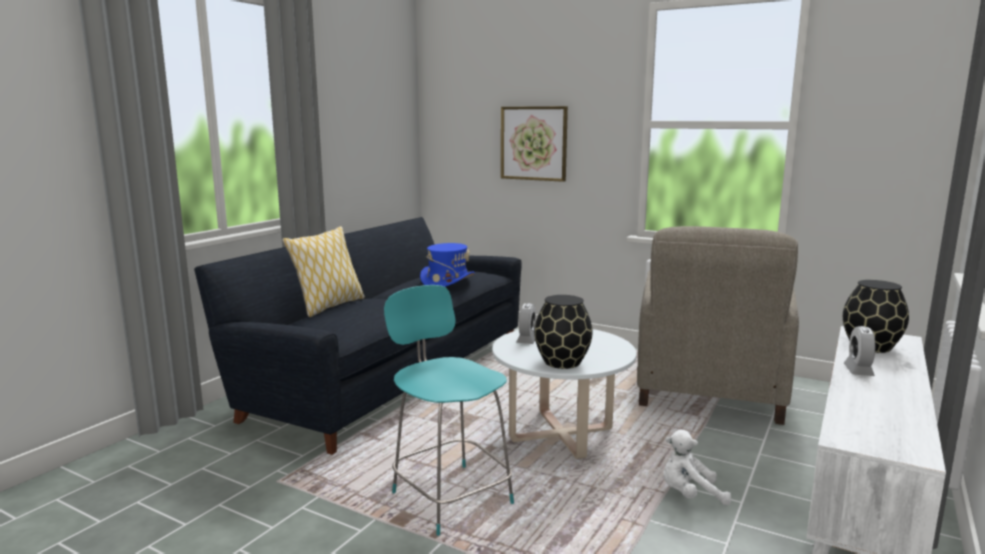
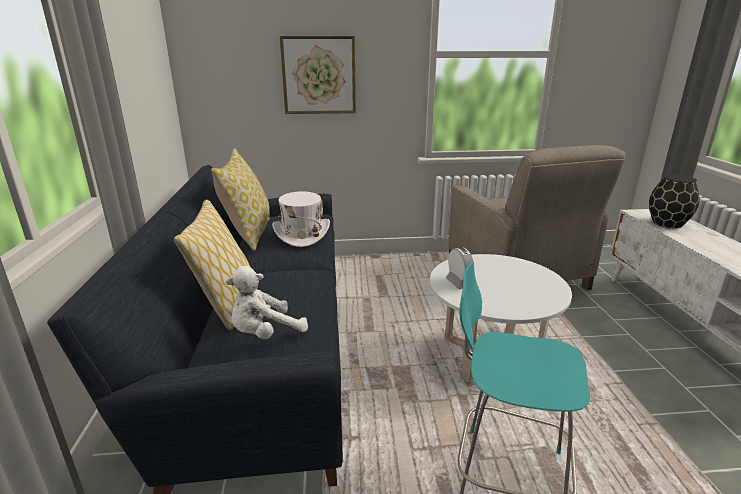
camera: 35 degrees left, 10 degrees up
(414, 276) = (248, 234): none -> pillow
(447, 281) = (301, 234): blue hat -> white hat
(562, 362) = (527, 299): black vase -> none
(690, 495) = (635, 377): white plush toy -> white plush toy (265, 333)
(858, 370) = (704, 246): alarm clock -> none

